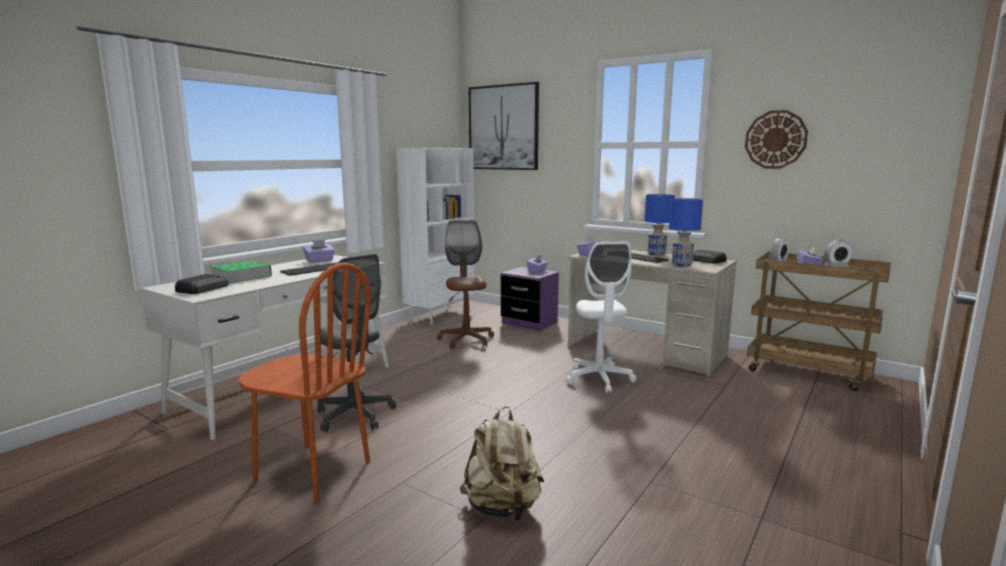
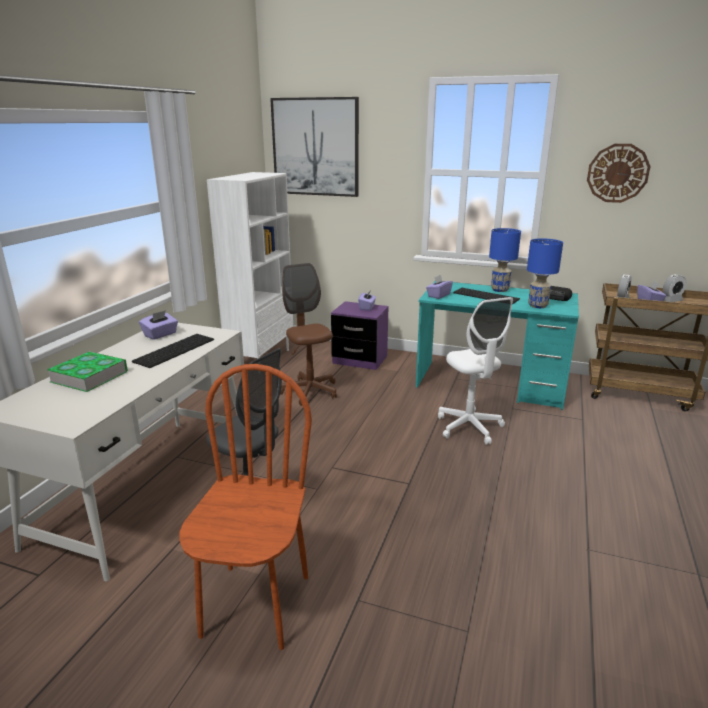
camera: 15 degrees left, 10 degrees up
(203, 288) = (61, 407): radio -> none
(312, 472) = (255, 605): brown chair -> brown chair turned 90 degrees counterclockwise
(503, 508) = (477, 612): beige backpack -> none
(645, 351) = (490, 385): beige desk -> turquoise desk

